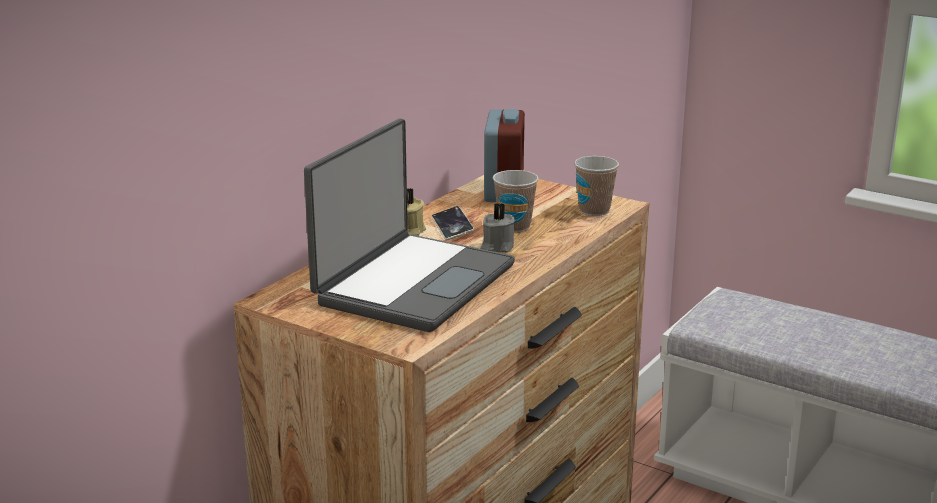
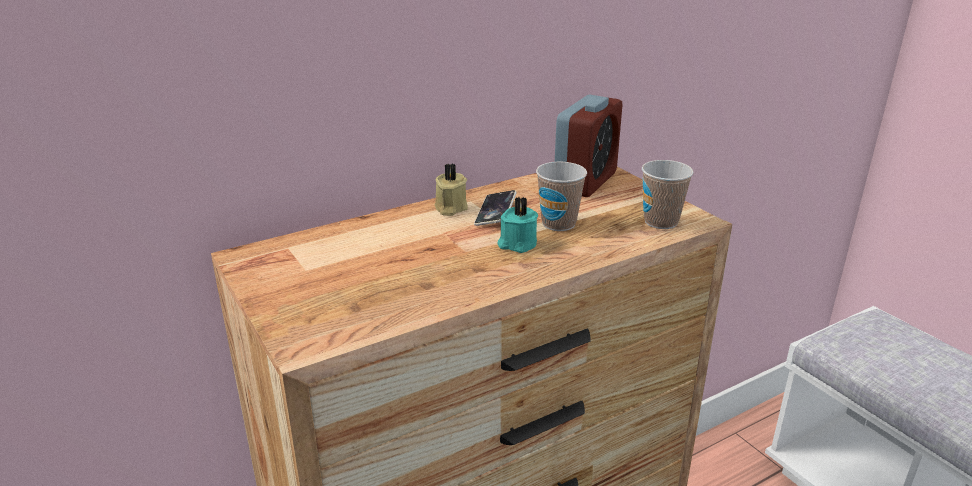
camera: 25 degrees right, 5 degrees up
(412, 283) = (390, 269): laptop -> none
(496, 247) = (517, 244): grey candle -> turquoise candle

